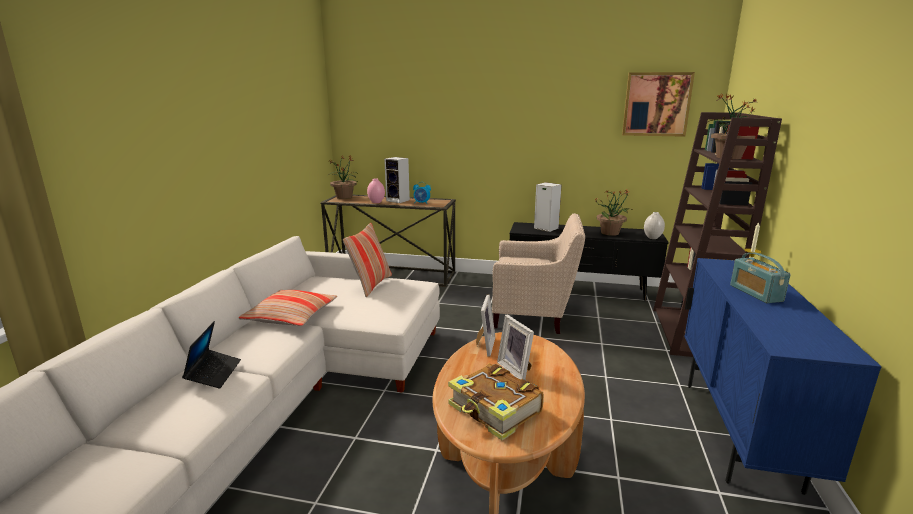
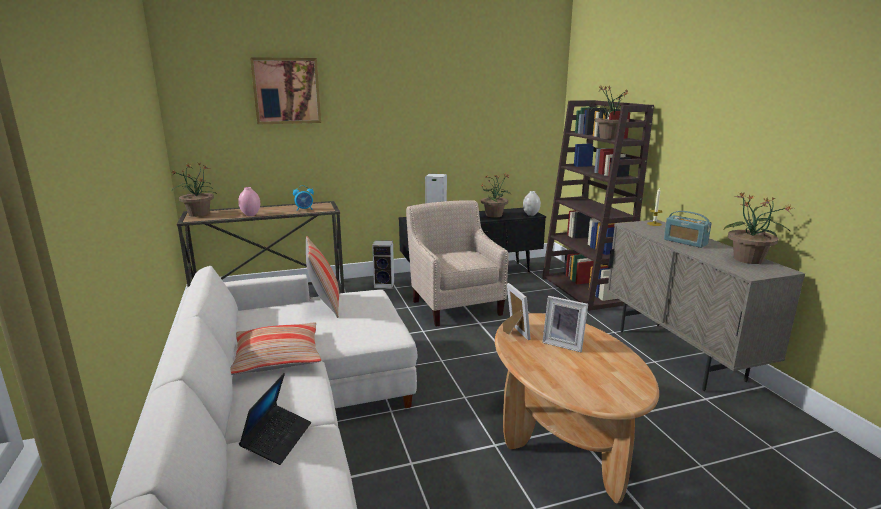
camera: 30 degrees left, 0 degrees up
(214, 373) = (277, 439): laptop -> laptop turned 45 degrees clockwise
(399, 200) = (273, 210): speaker -> speaker (385, 284)
(495, 411) = (591, 380): book -> none
(534, 315) = (455, 305): beige armchair -> beige armchair turned 90 degrees counterclockwise
(656, 104) = (515, 94): picture -> picture (286, 91)
(738, 433) = (678, 354): blue cabinet -> beige cabinet
(814, 330) = (748, 260): none -> potted plant

